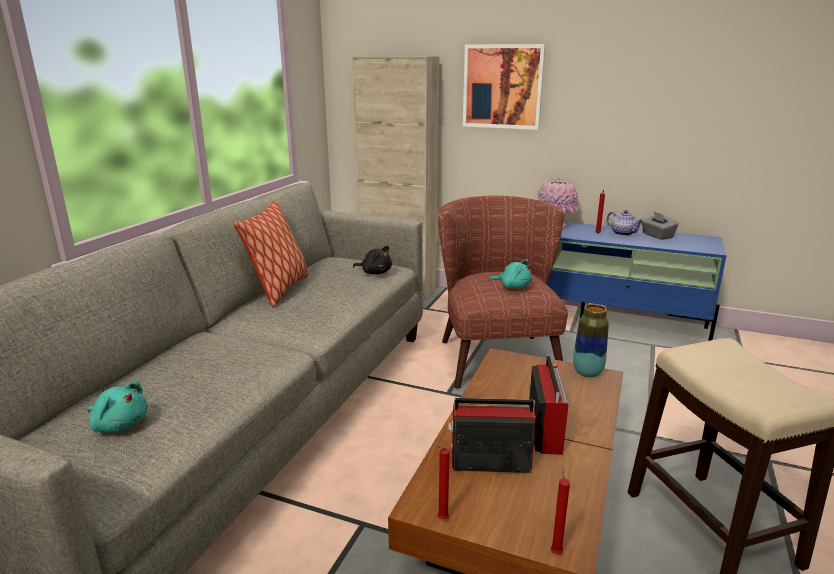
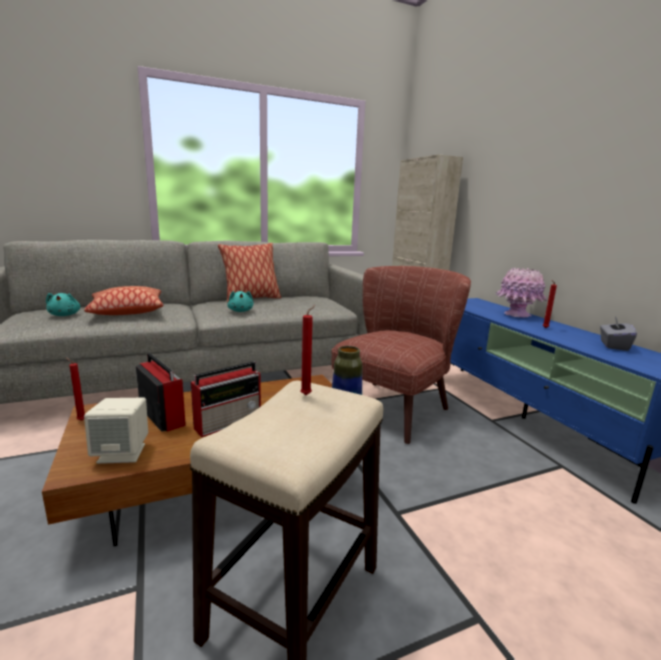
camera: 45 degrees right, 5 degrees down
(192, 373) = (127, 311): none -> pillow
(375, 272) = (319, 306): black plush toy -> none
(503, 86) = (505, 180): picture -> none
(513, 286) = (391, 340): turquoise plush toy -> turquoise plush toy (241, 311)
(555, 509) = (122, 453): none -> beige speaker
(556, 552) = (67, 467): red candle -> red candle (307, 394)
(623, 233) = (575, 334): teapot -> none

